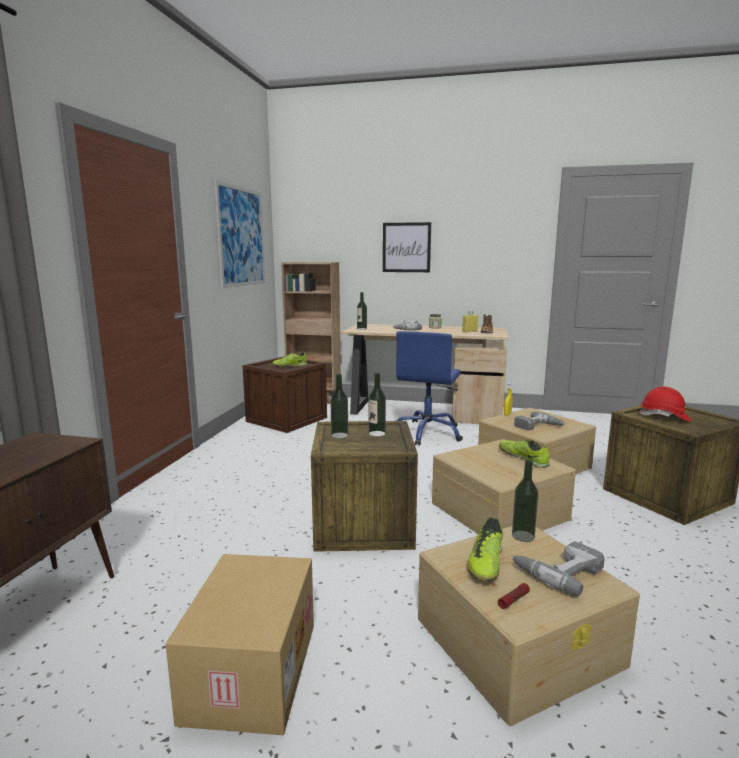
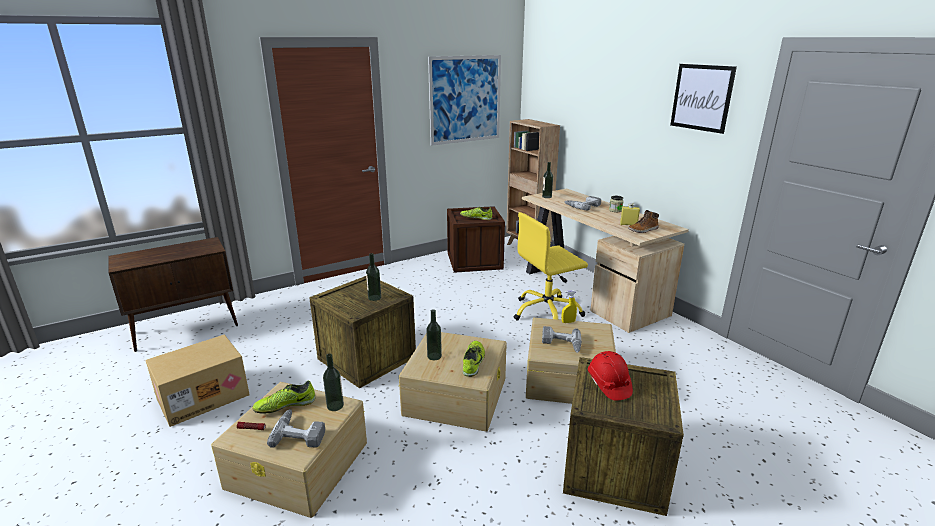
camera: 45 degrees right, 10 degrees up
(339, 435) = (355, 290): bottle -> bottle (434, 356)
(406, 247) = (613, 119): picture -> picture (701, 97)
(427, 433) = (547, 312): blue office chair -> yellow office chair

